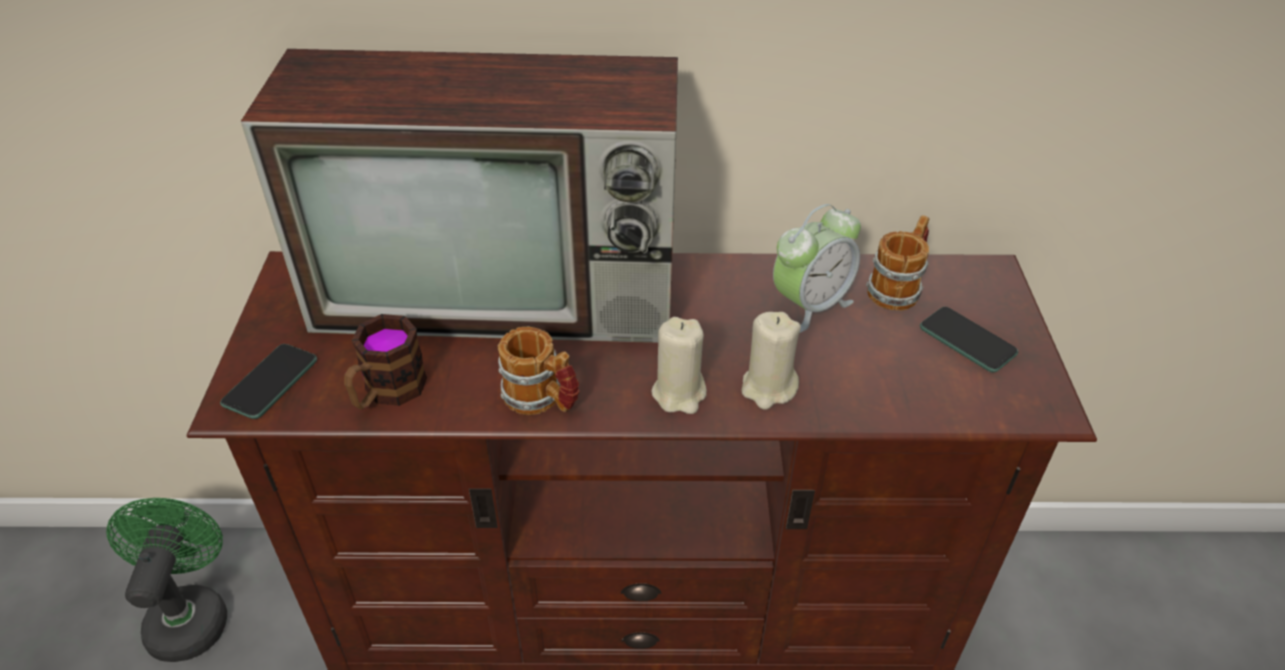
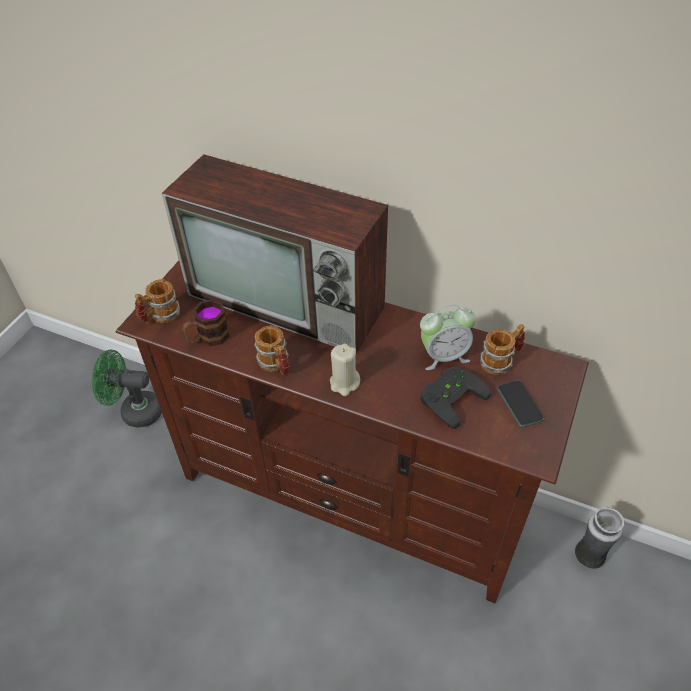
camera: 25 degrees right, 5 degrees up
(190, 614) = (135, 411): green fan -> green fan turned 105 degrees counterclockwise
(270, 382) = (160, 316): phone -> mug
(768, 388) = (391, 395): beige candle -> none
(859, 362) = (450, 396): none -> black game controller
(1024, 578) = (588, 557): none -> vase

